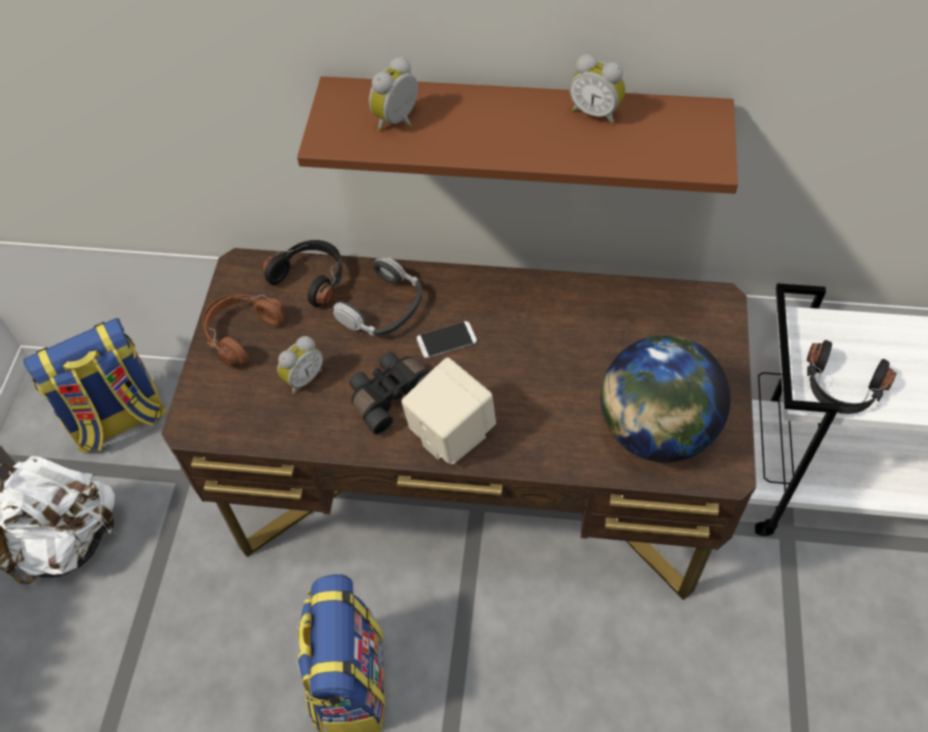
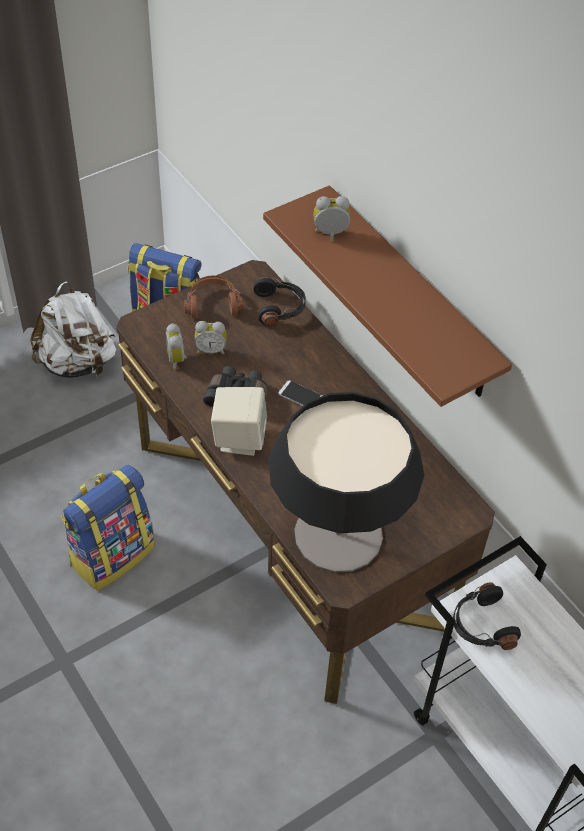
camera: 45 degrees right, 5 degrees down
(383, 308) = (293, 353): headphones -> none
(596, 112) = (429, 309): alarm clock -> alarm clock (178, 359)
(655, 431) = (338, 534): globe -> table lamp

